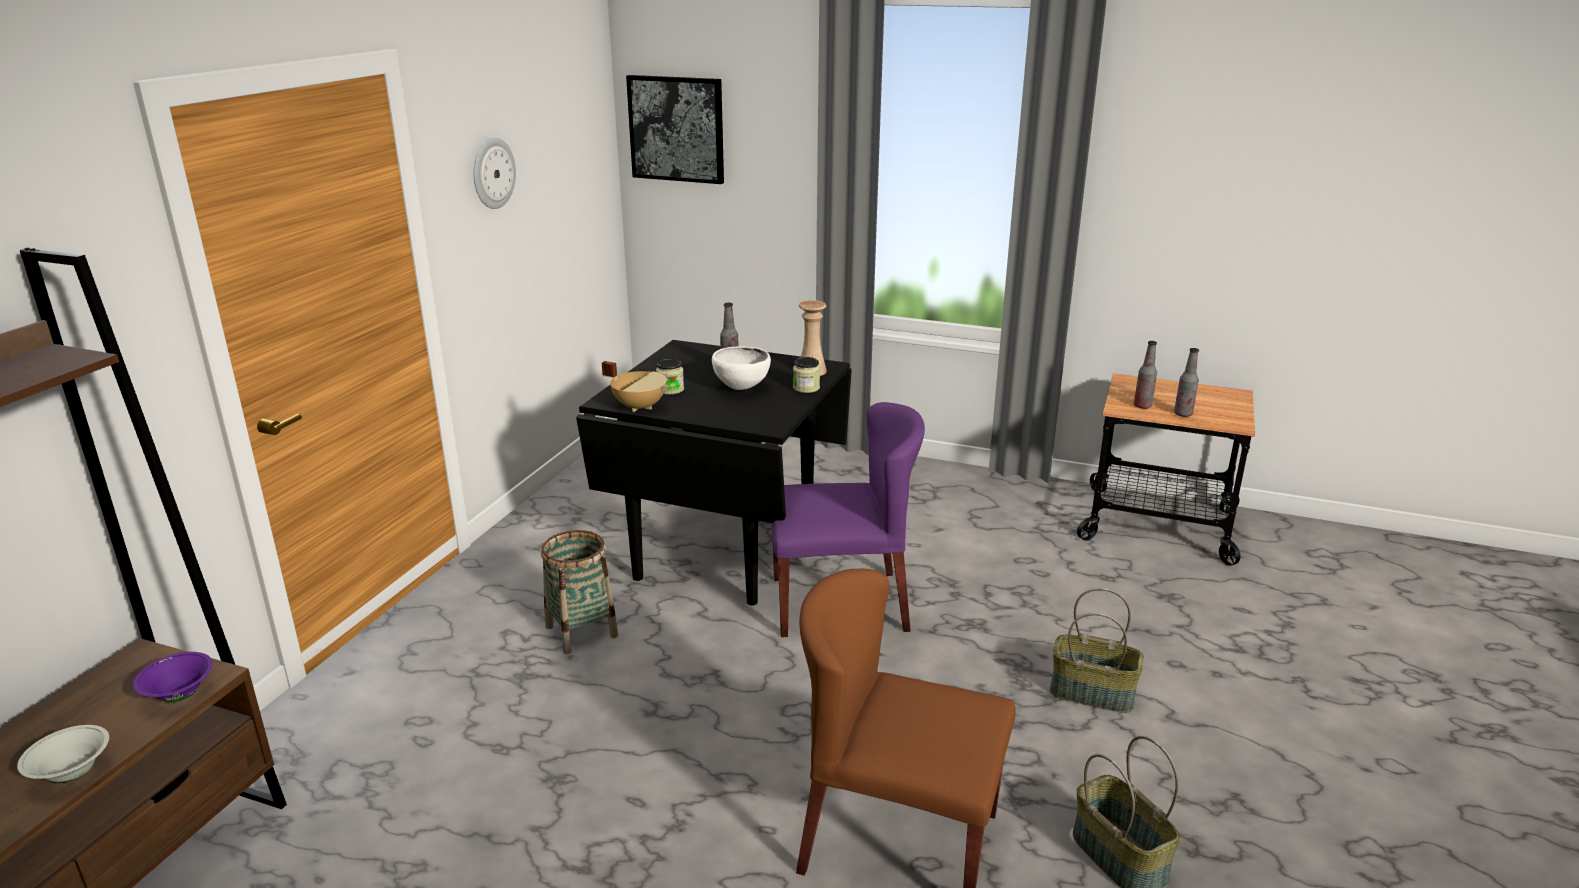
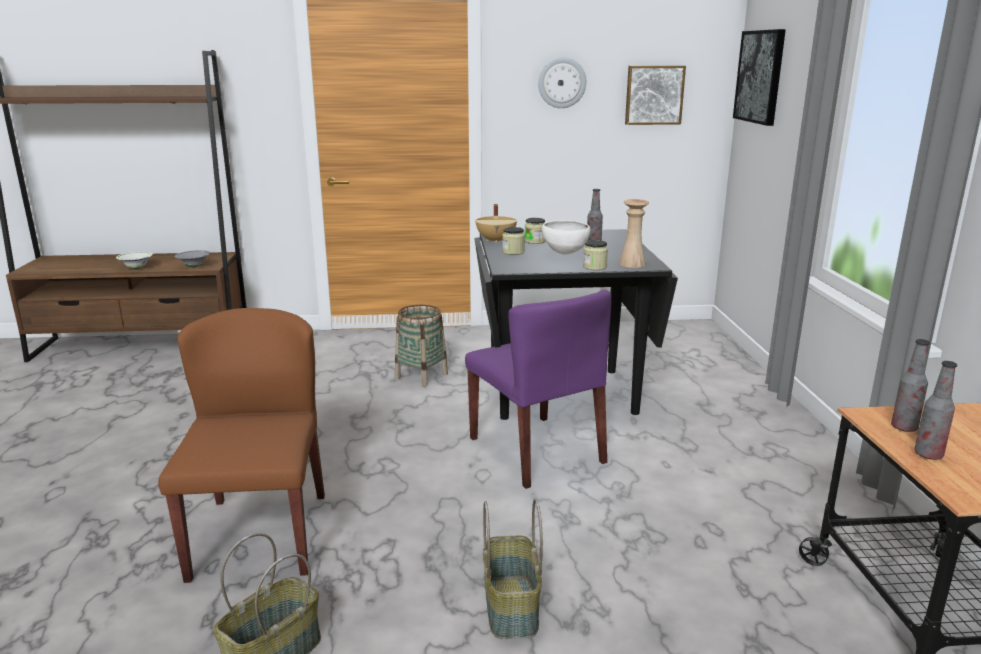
camera: 65 degrees right, 5 degrees down
(180, 695) = (194, 266): purple bowl -> grey bowl
(566, 166) = (654, 95): none -> picture
(703, 409) = (513, 252): none -> jar

